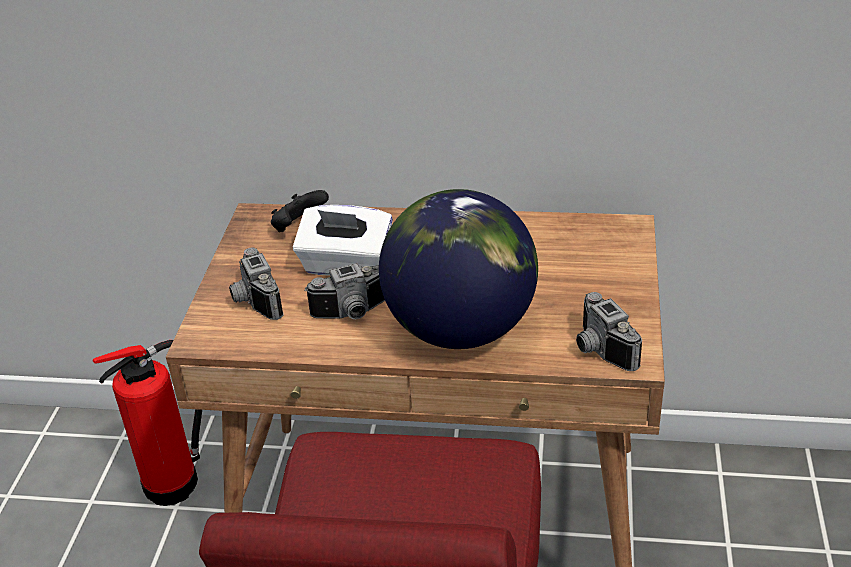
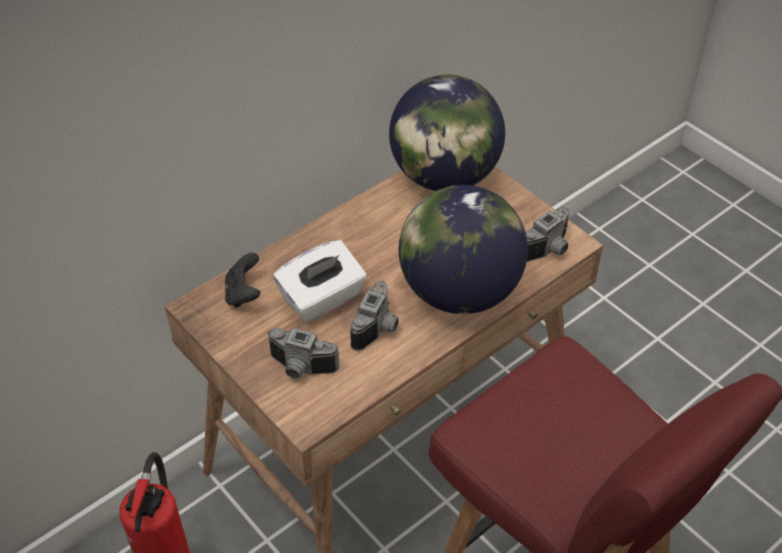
camera: 50 degrees left, 10 degrees up
(591, 237) = (444, 177): none -> globe
(599, 350) = (549, 250): camera -> camera turned 60 degrees counterclockwise

